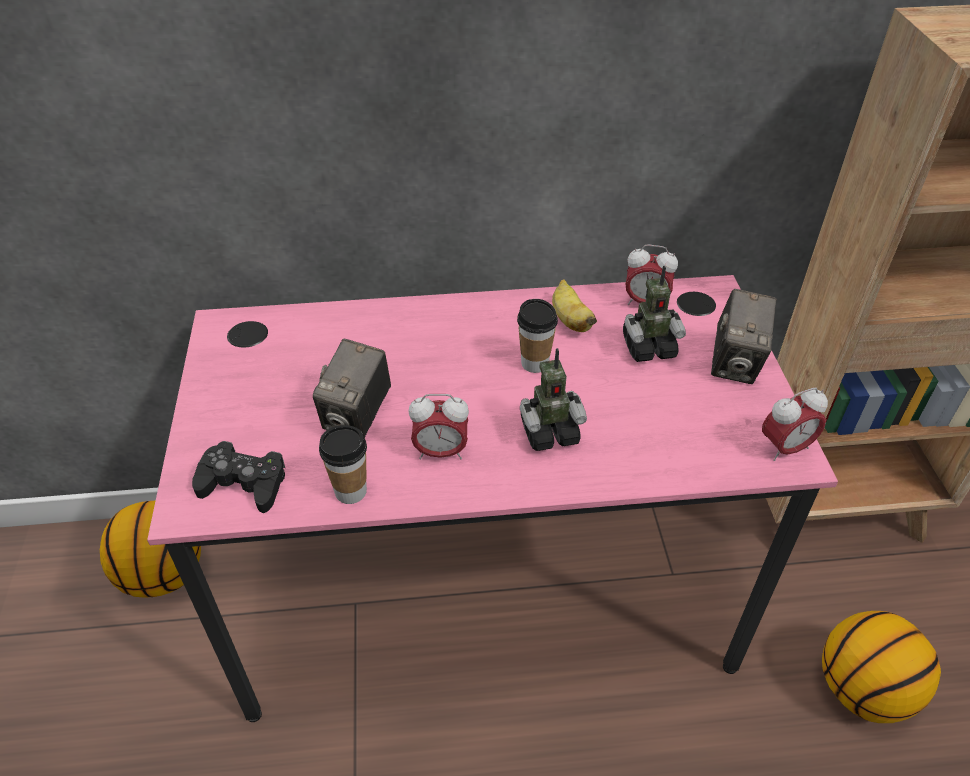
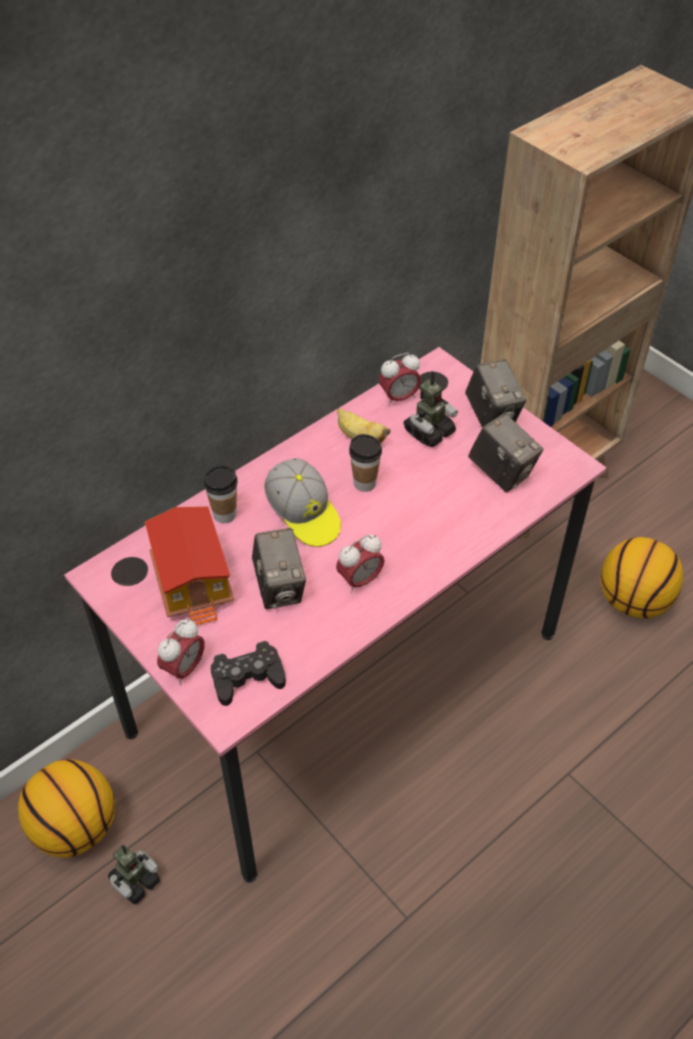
camera: 35 degrees left, 5 degrees up
(288, 370) = (194, 582): none -> toy house
(350, 491) = (326, 640): cup -> cup (224, 514)
(447, 362) = (303, 514): none -> cap
(549, 432) = (417, 527): toy robot -> toy robot (135, 881)
(696, 424) = (502, 473): none -> camera
(785, 448) = (563, 461): alarm clock -> alarm clock (184, 668)

